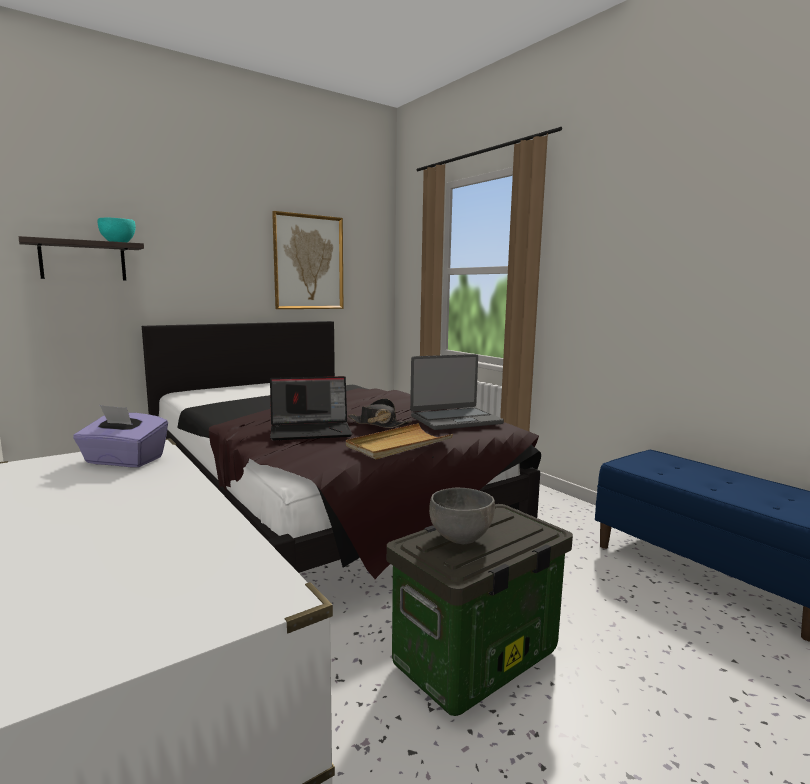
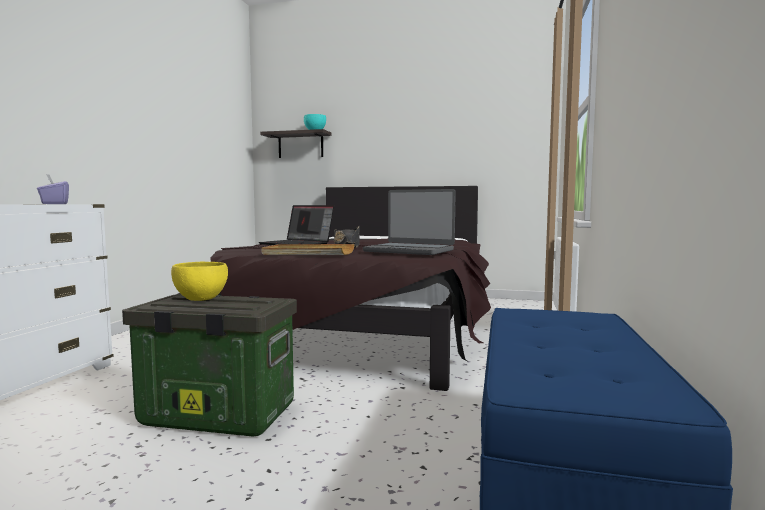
camera: 50 degrees right, 5 degrees down
(308, 262) = (460, 134): picture -> none
(461, 537) = (201, 298): grey bowl -> yellow bowl

